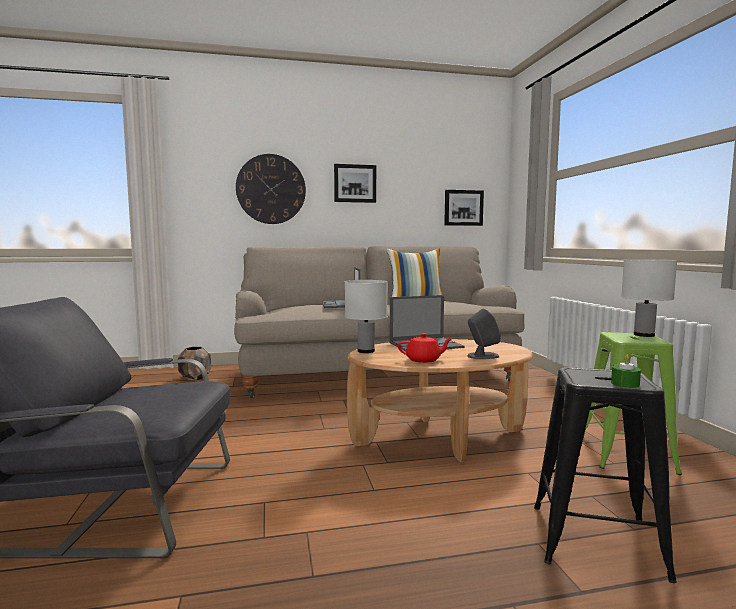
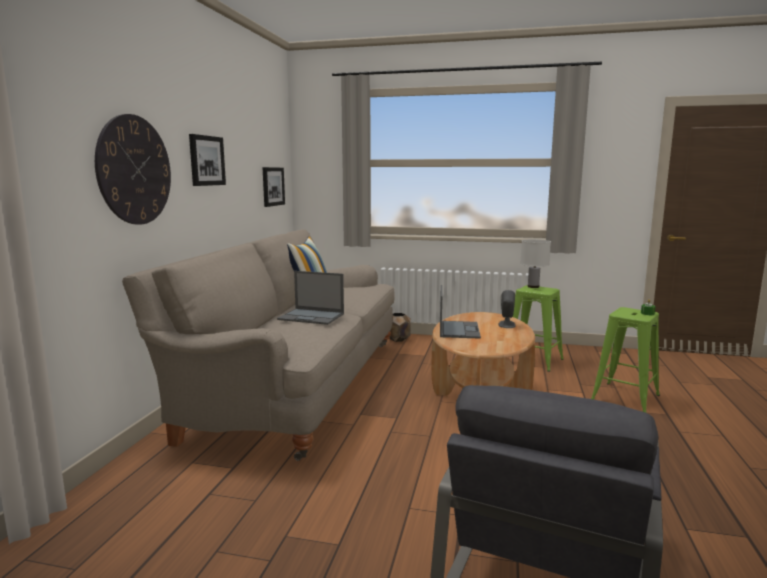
camera: 65 degrees left, 5 degrees up
(195, 377) = (147, 494): brown planter -> brown planter (398, 339)
(366, 351) = (465, 347): white table lamp -> none
(424, 360) = (509, 338): red teapot -> none
(595, 540) = (625, 398): black stool -> green stool

